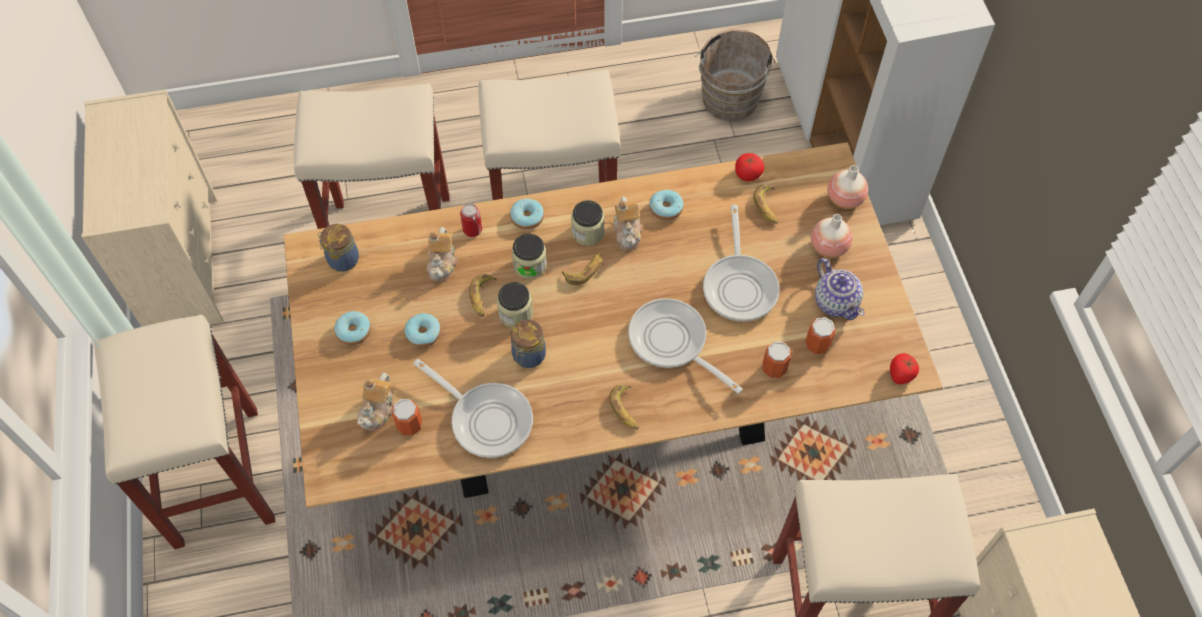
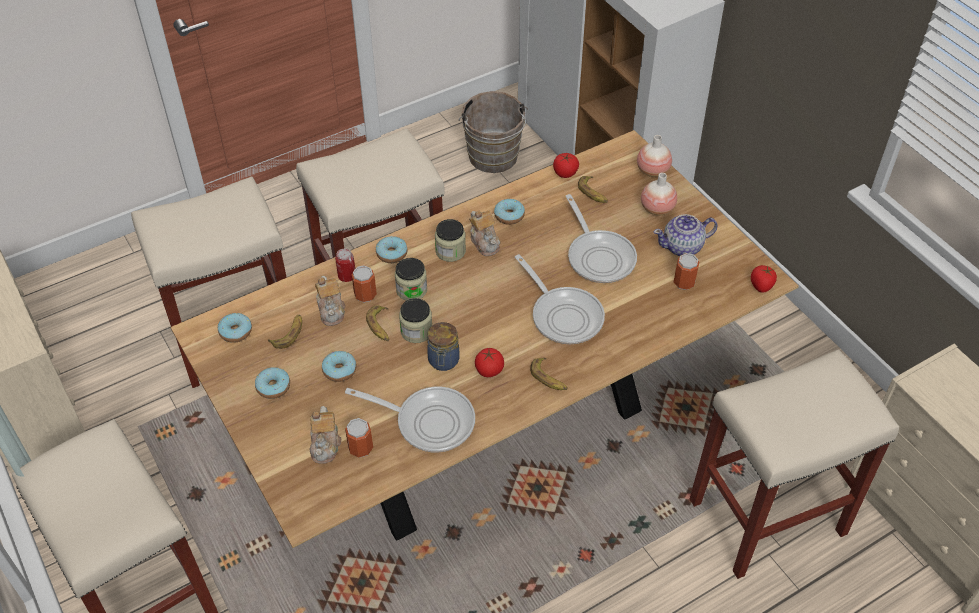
camera: 20 degrees left, 10 degrees down
(342, 259) = (236, 332): jar -> donut
(569, 381) = (489, 370): none -> tomato
(584, 270) = (461, 281): banana -> banana (289, 334)
(672, 343) = (563, 315): frying pan -> frying pan turned 150 degrees counterclockwise
(774, 368) = (657, 310): can -> can (365, 295)
(836, 301) = (683, 247): teapot -> teapot turned 120 degrees clockwise

